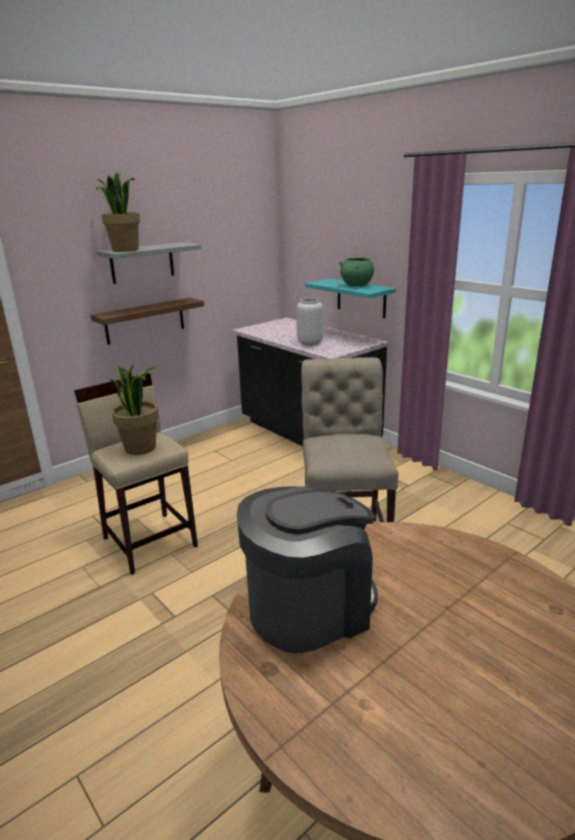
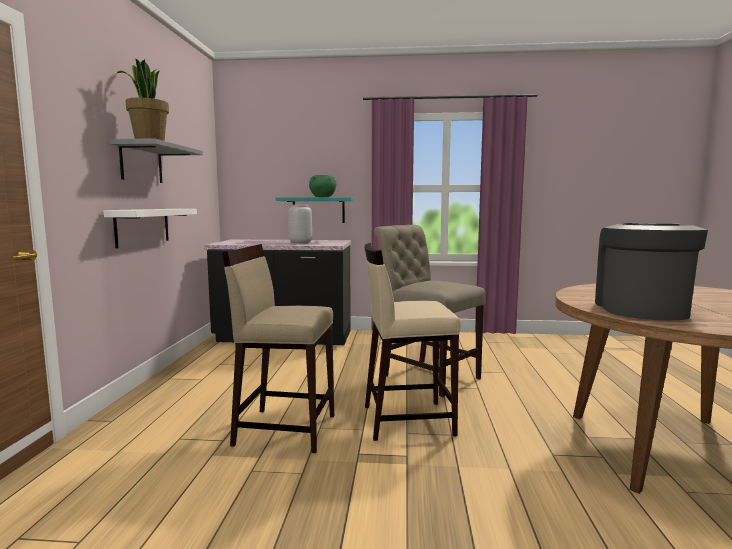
camera: 45 degrees left, 15 degrees down
(141, 447) = (294, 310): potted plant -> none
(145, 321) = (142, 226): brown shelf -> white shelf
(236, 581) = (406, 419): none -> beige stool

